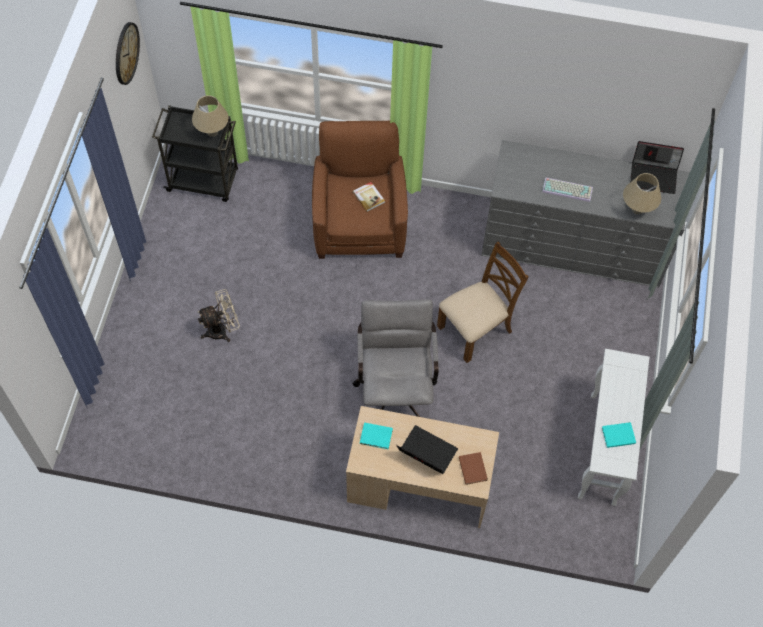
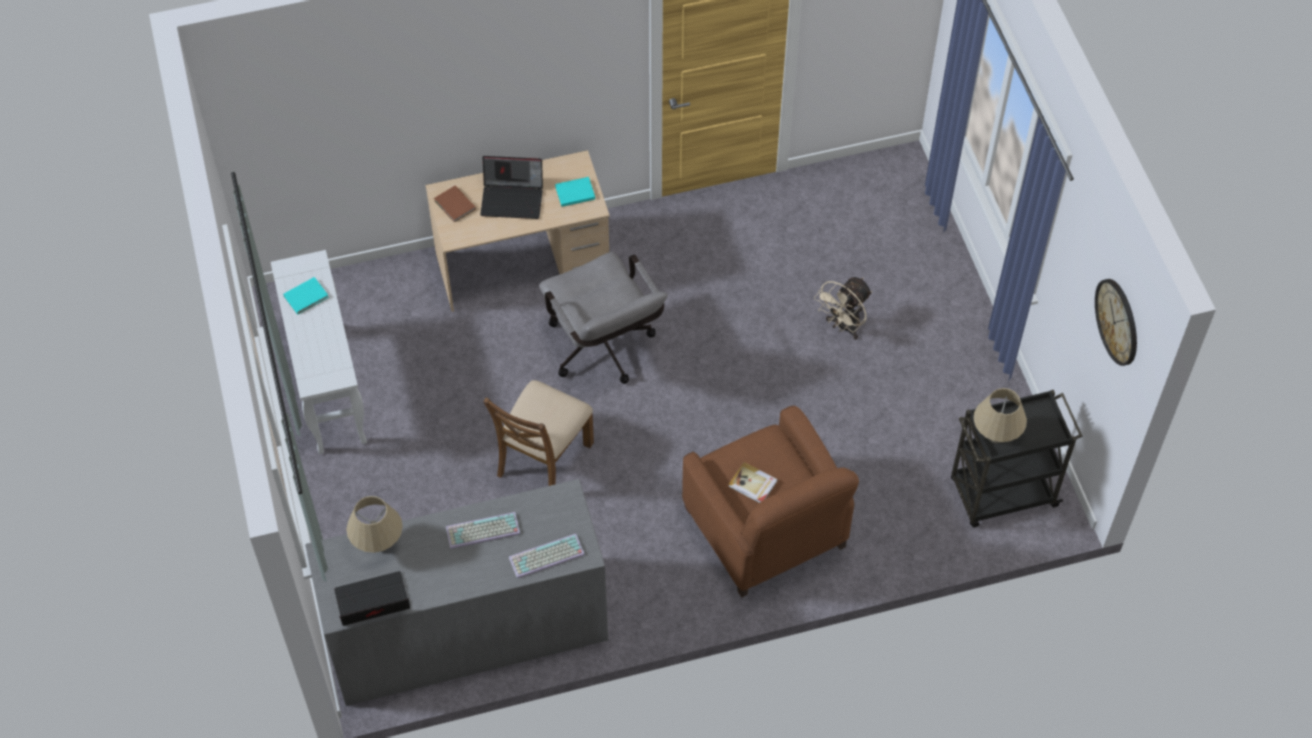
camera: 155 degrees right, 5 degrees down
(535, 158) = (546, 558): none -> keyboard

